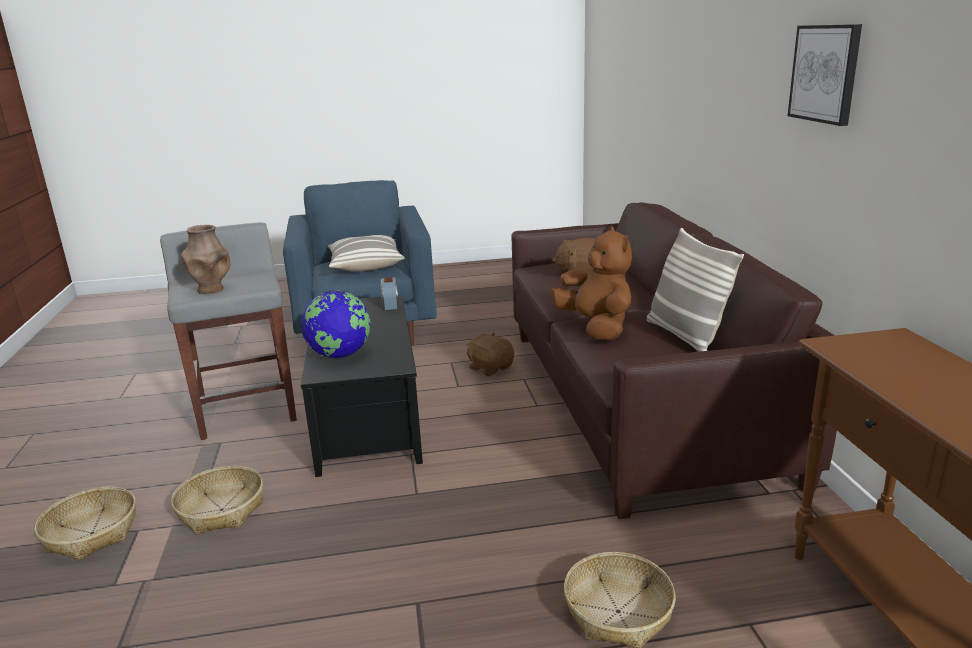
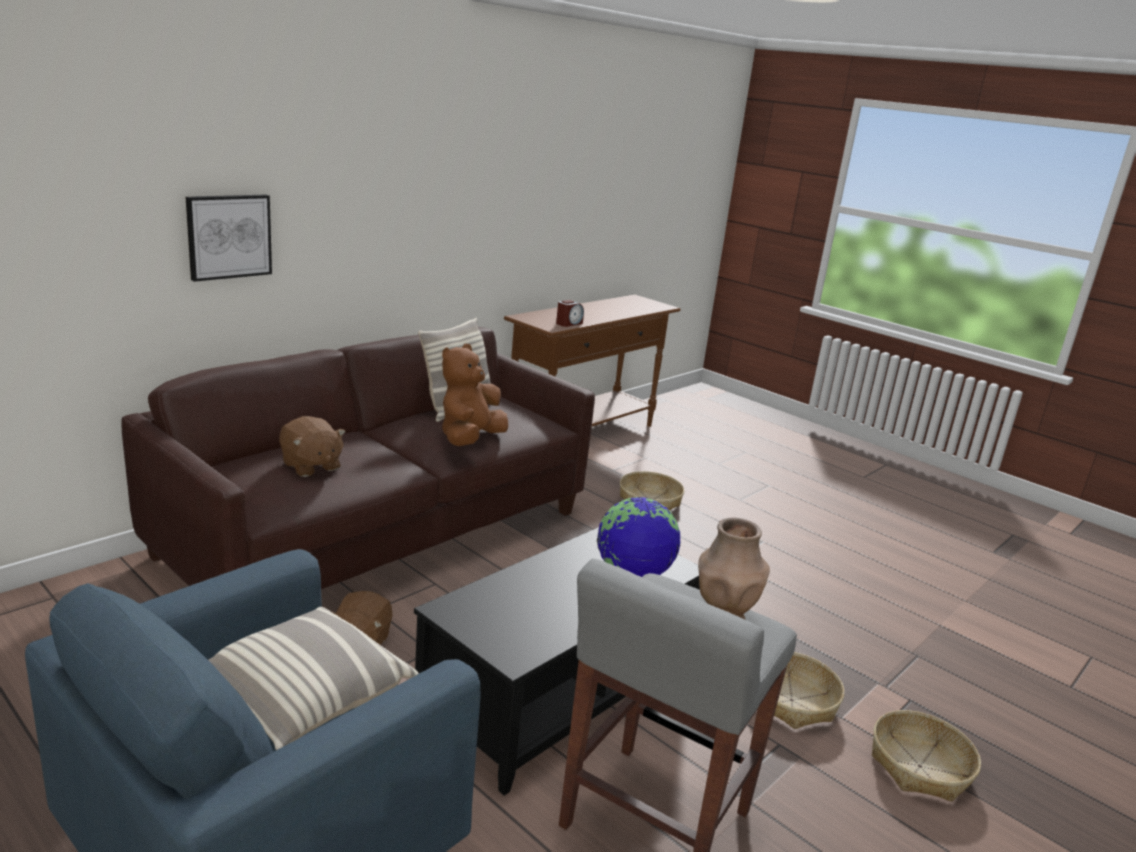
camera: 130 degrees left, 0 degrees up
(390, 304) = (463, 600): alarm clock -> alarm clock (569, 323)
(825, 73) = (415, 178): picture -> picture (229, 236)

